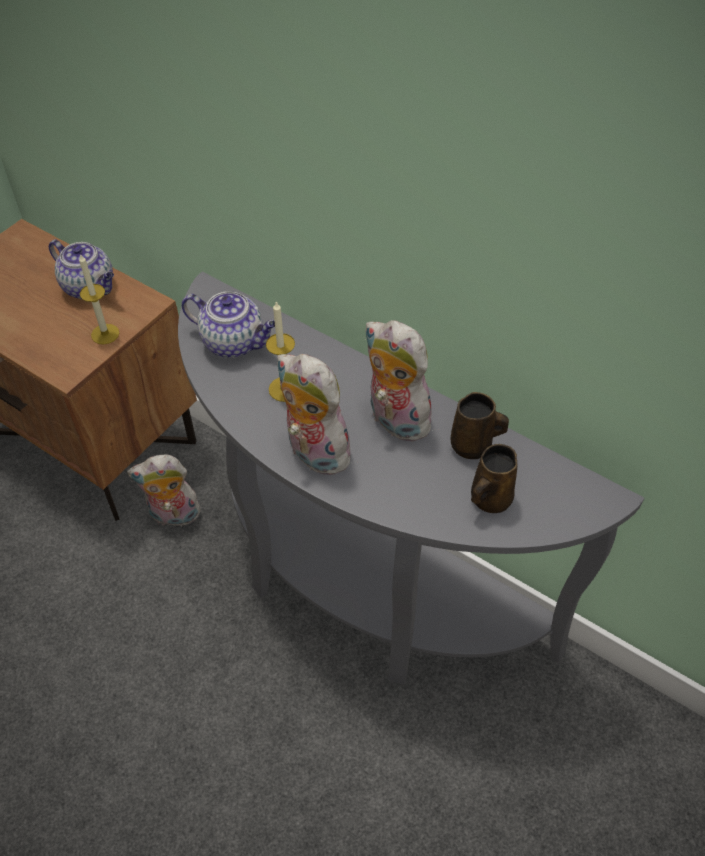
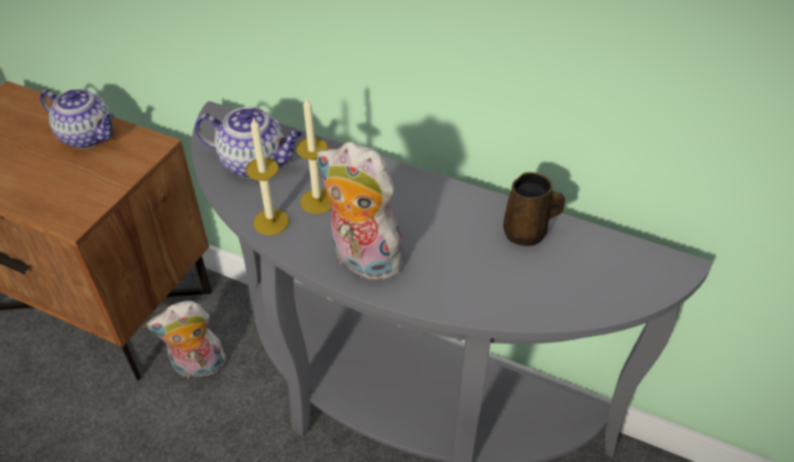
camera: 10 degrees left, 5 degrees down
(105, 334) = (110, 179): candle -> candle (271, 222)
(394, 420) = (439, 218): plush toy -> none
(489, 499) = (558, 283): brown mug -> none

